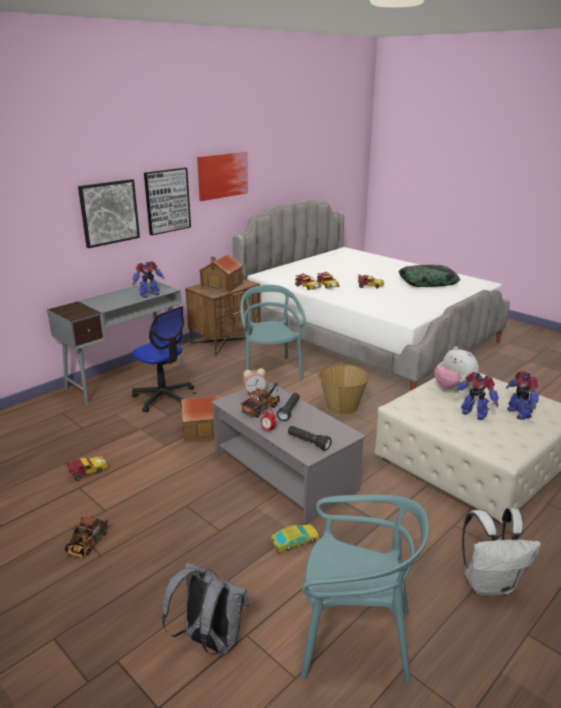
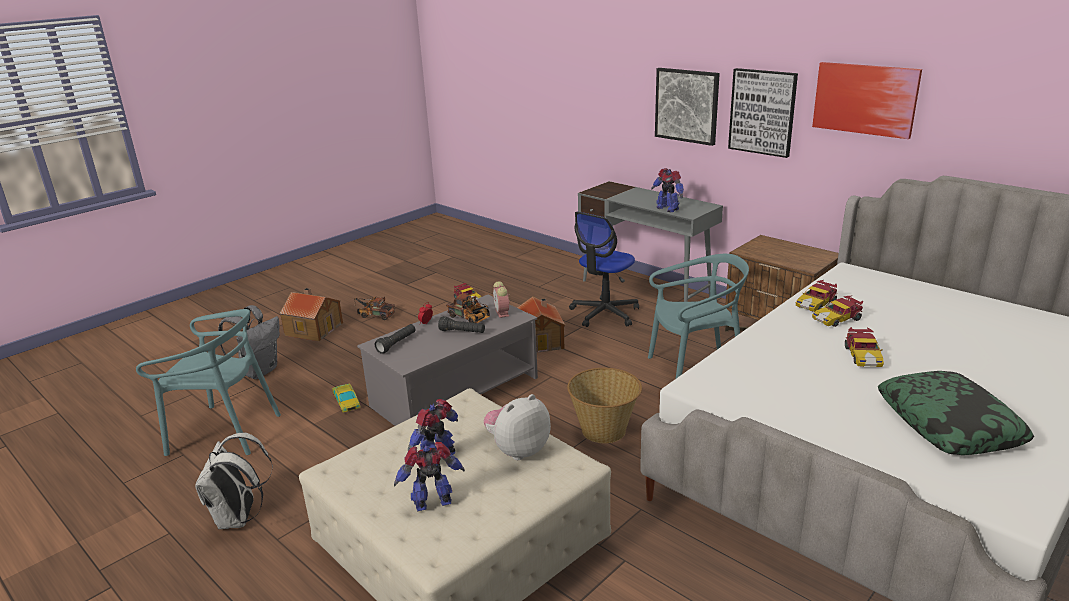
camera: 90 degrees right, 0 degrees up
(221, 286) = (783, 252): toy house -> toy house (314, 328)
(355, 638) = (225, 432): turquoise chair -> turquoise chair turned 90 degrees counterclockwise

